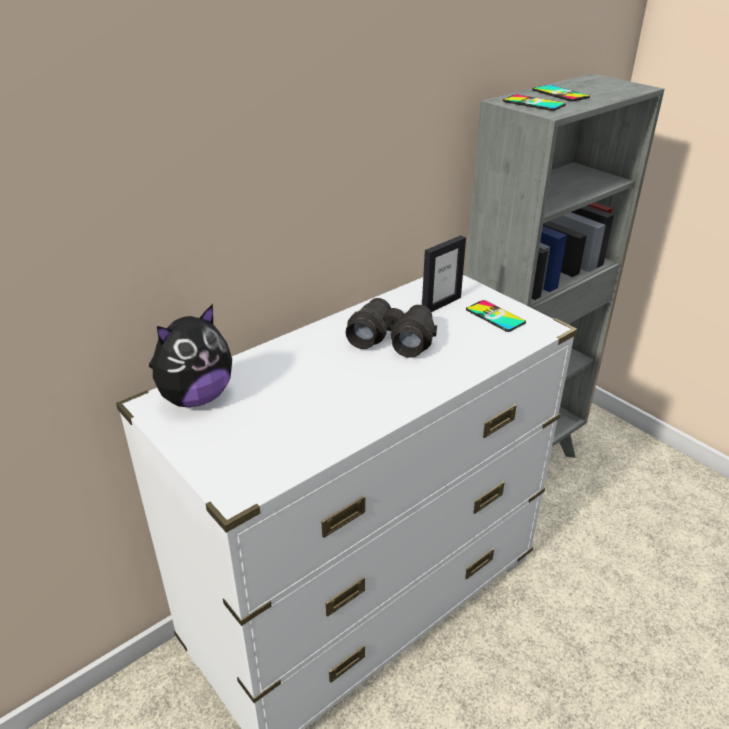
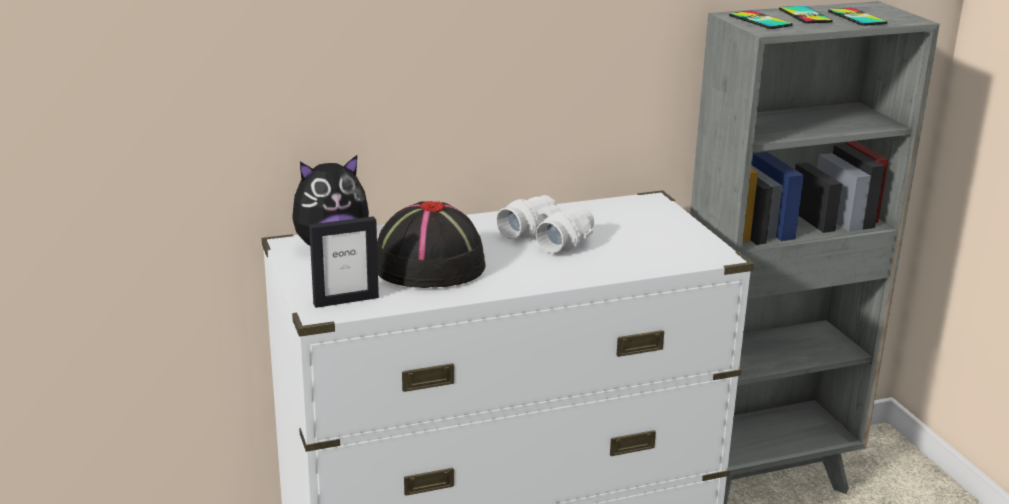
camera: 20 degrees right, 10 degrees down
(307, 400) = (428, 266): none -> black hat
(392, 338) = (547, 237): black binoculars -> white binoculars
(441, 304) = (623, 220): picture frame -> picture frame (346, 300)
(495, 316) = (672, 239): phone -> phone (857, 17)

